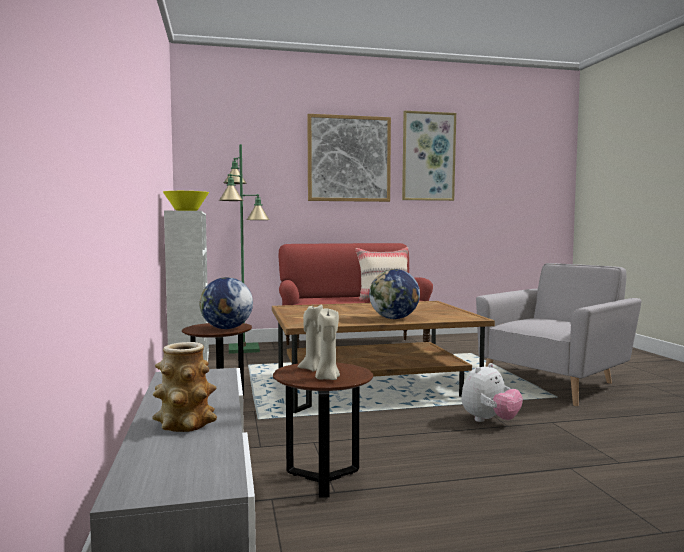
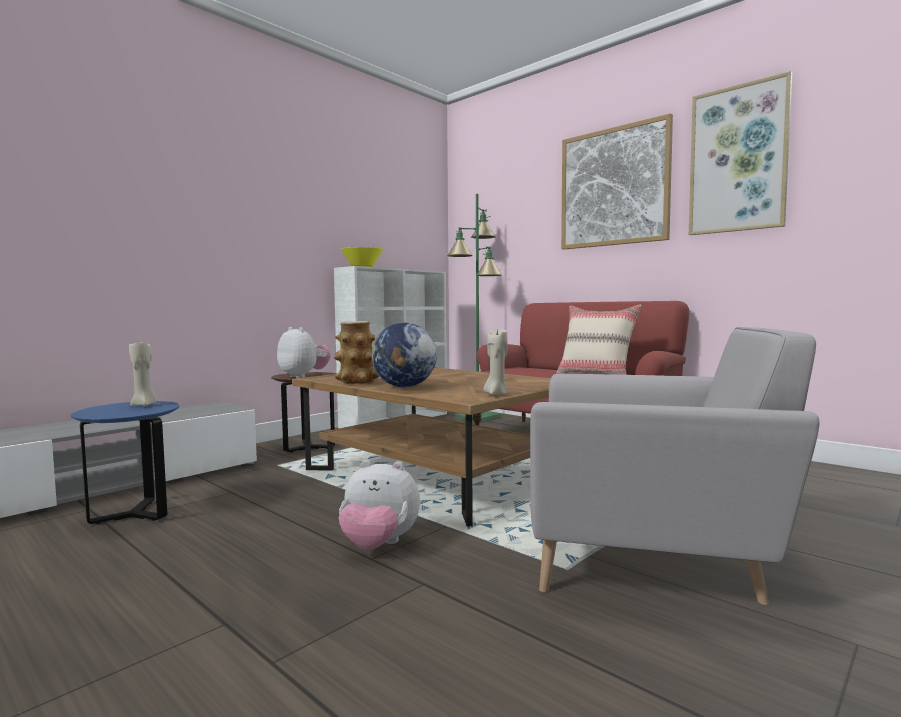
camera: 55 degrees right, 0 degrees up
(185, 424) = (70, 427): vase -> vase (357, 381)
(226, 328) = (303, 376): globe -> plush toy
(323, 480) = (134, 515): brown side table -> blue side table
(327, 378) = (105, 411): beige candle -> beige candle (496, 394)

